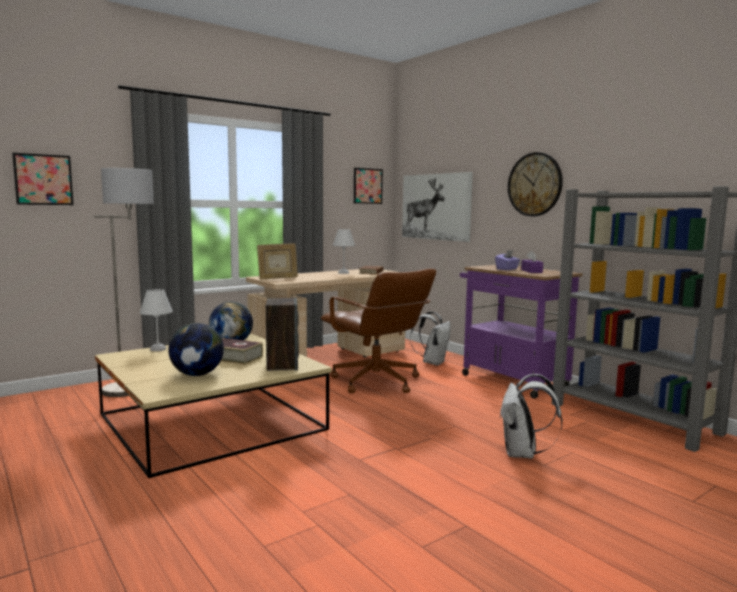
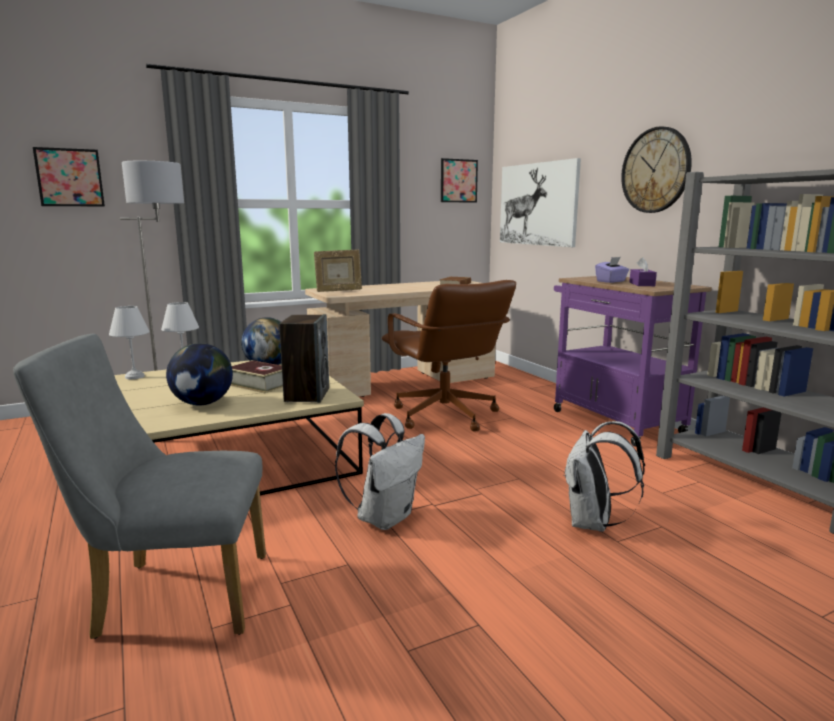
camera: 10 degrees right, 5 degrees up
(218, 527) = (171, 596): none -> grey chair
(343, 273) = (421, 285): white table lamp -> white table lamp (135, 376)
(432, 362) = (523, 394): white backpack -> white backpack (384, 517)

